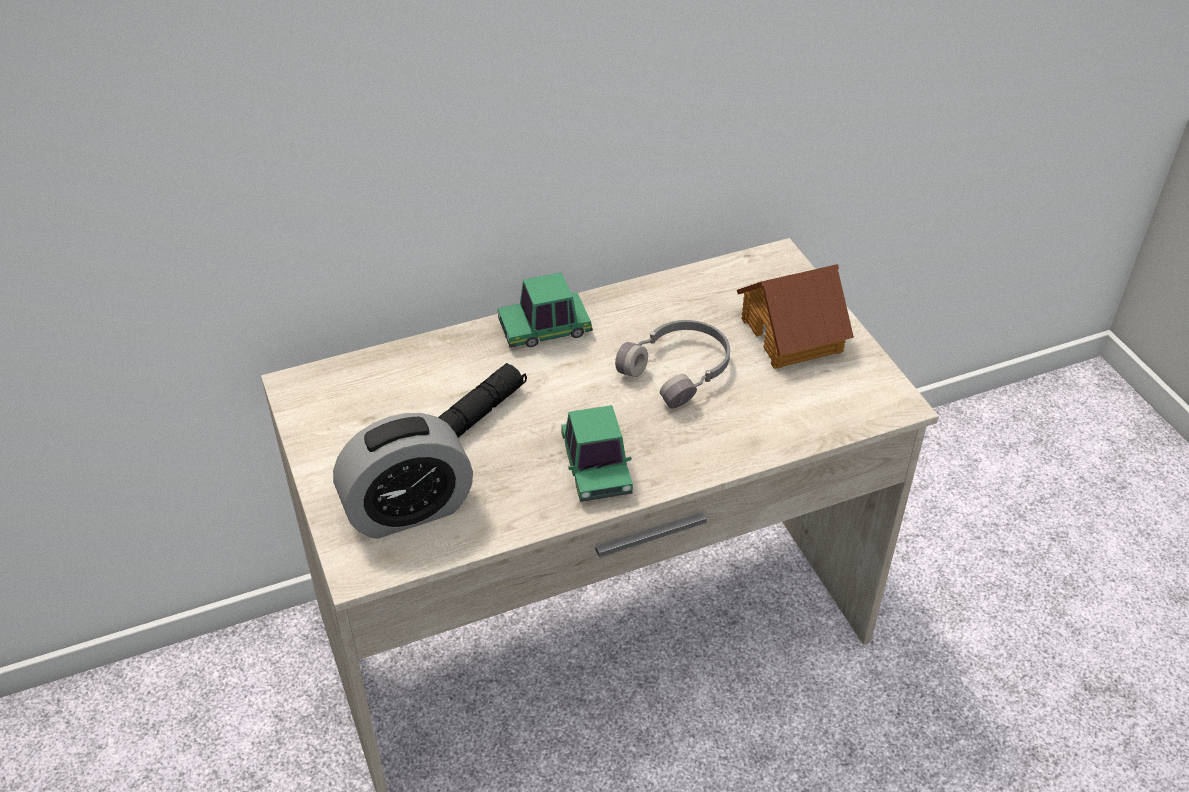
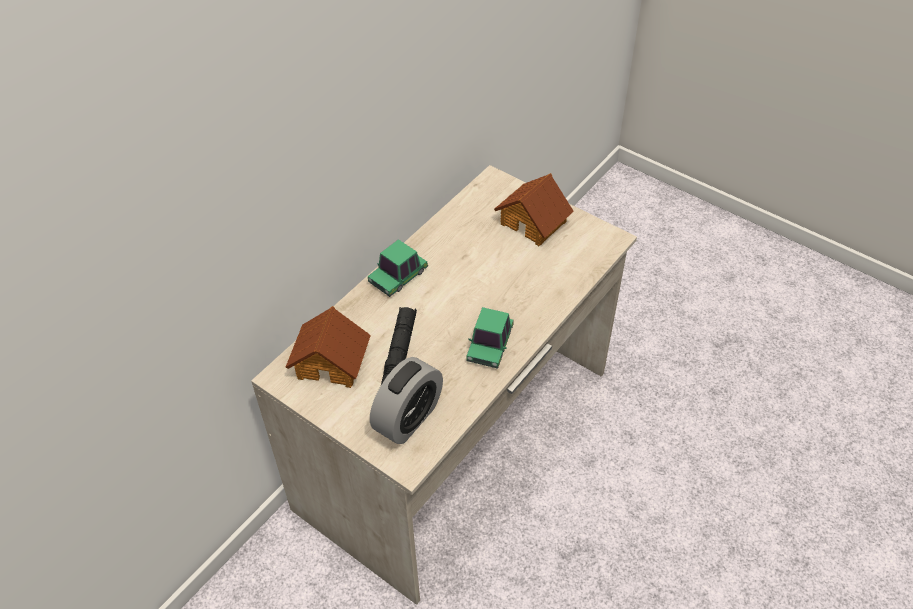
camera: 30 degrees left, 5 degrees up
(373, 396) = (331, 361): none -> toy house
(596, 467) = (490, 345): toy car -> toy car turned 60 degrees clockwise
(679, 370) = (491, 269): grey headphones -> none

